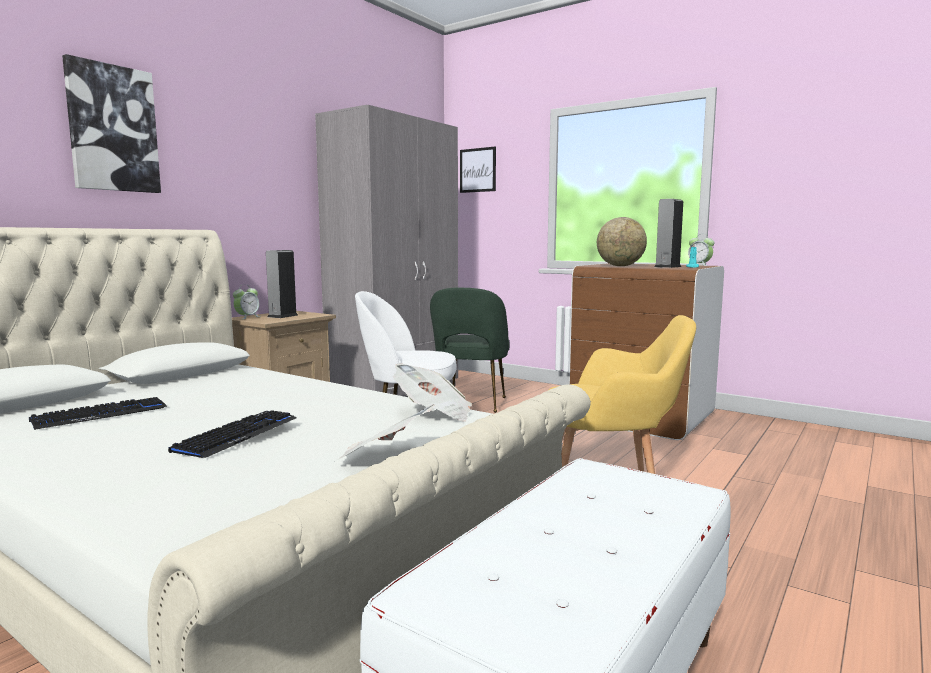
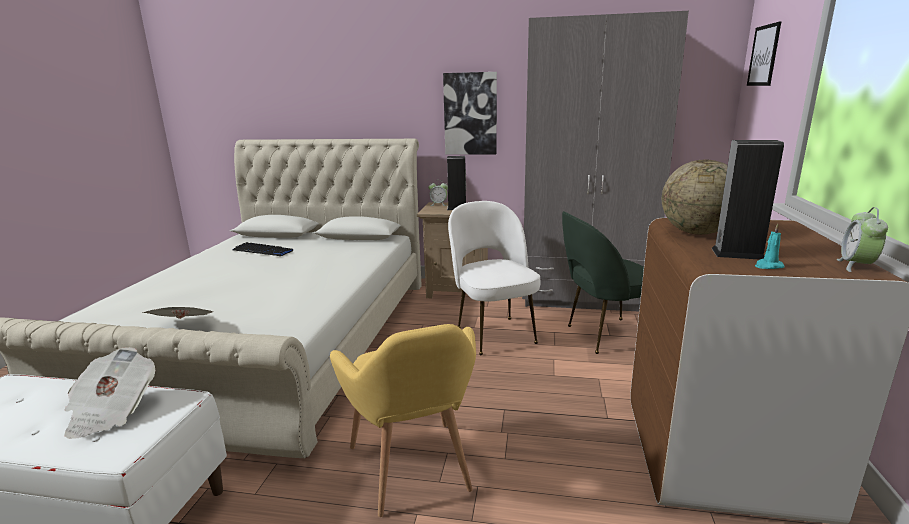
camera: 65 degrees right, 10 degrees up
(112, 128) = (362, 72): picture -> picture (470, 114)
(238, 435) = (221, 284): keyboard -> none
(434, 413) = (293, 317): newspaper -> newspaper (112, 411)

